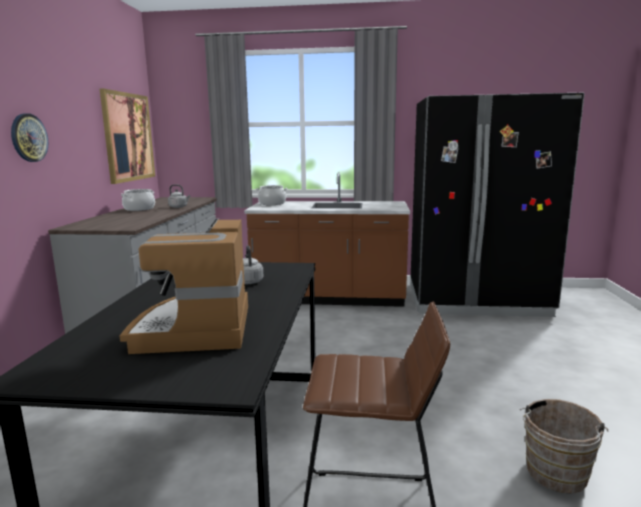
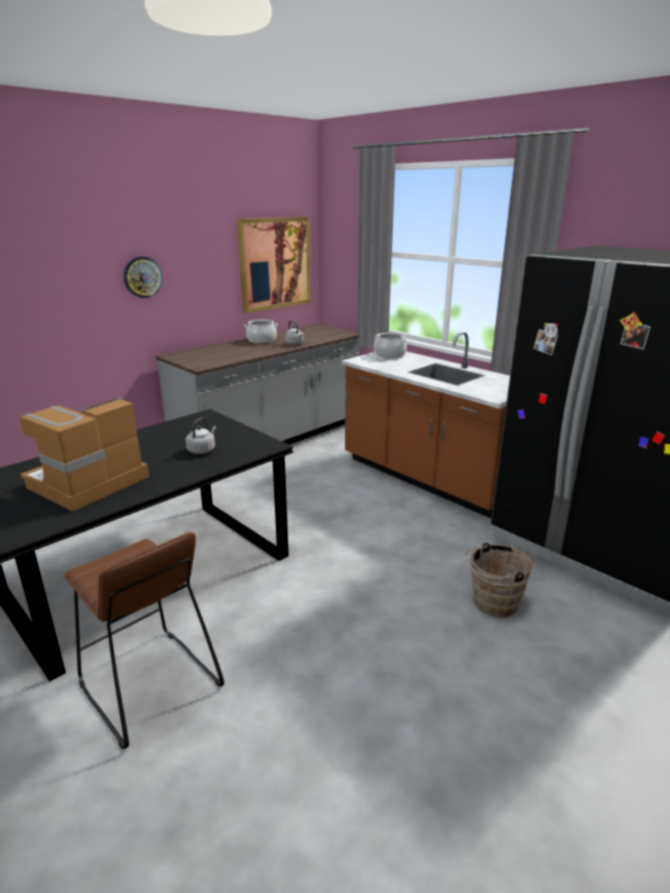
camera: 40 degrees right, 10 degrees up
(555, 476) = (319, 760): brown bucket -> brown bucket (491, 602)

